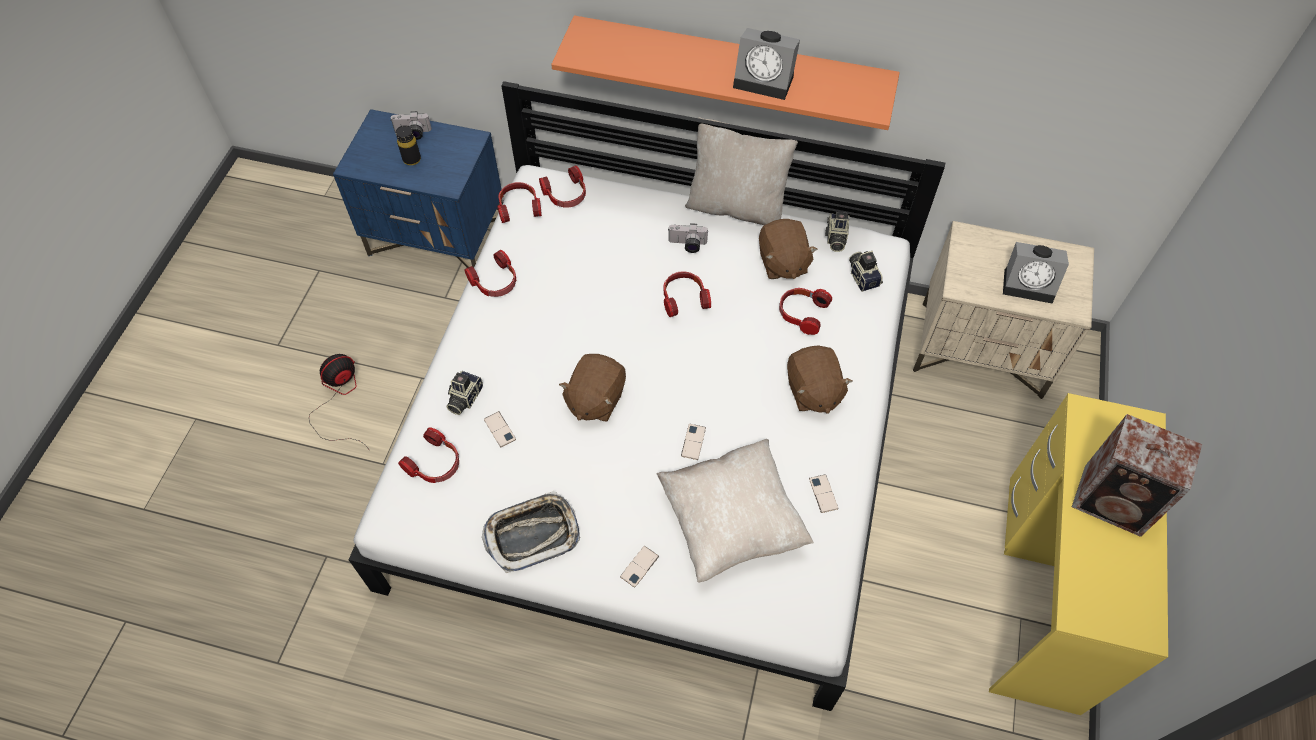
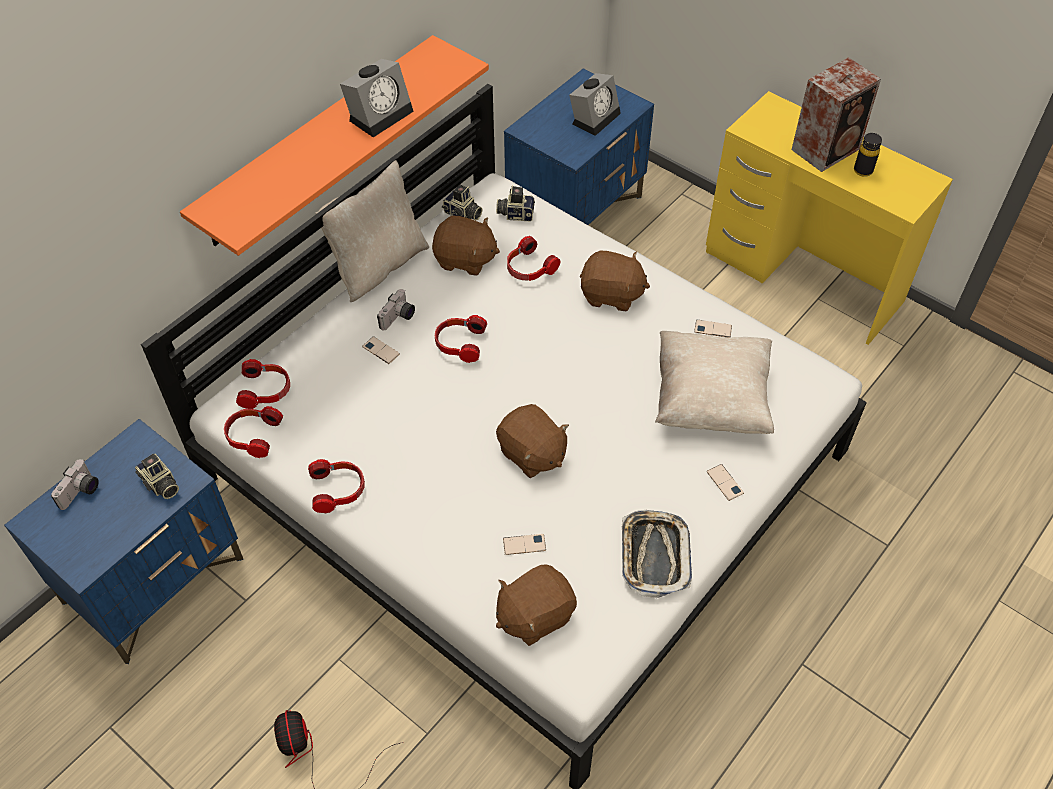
camera: 65 degrees left, 5 degrees down
(412, 159) = (121, 505): black bottle -> black bottle (863, 170)
(435, 464) = (534, 615): headphones -> brown plush toy
(464, 398) = (469, 565): camera -> camera (160, 485)
(693, 442) = (618, 396): phone -> phone (381, 350)
(981, 350) = (575, 210): beige nightstand -> blue nightstand

